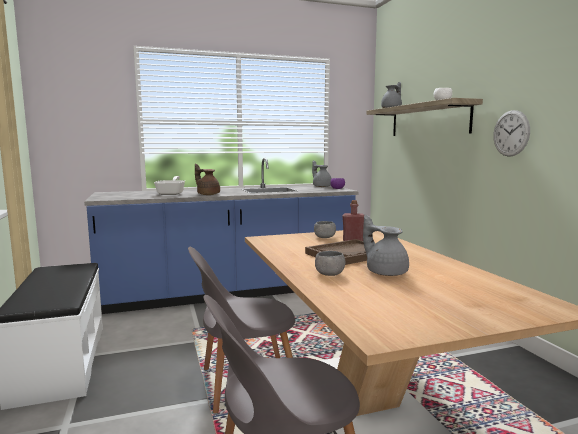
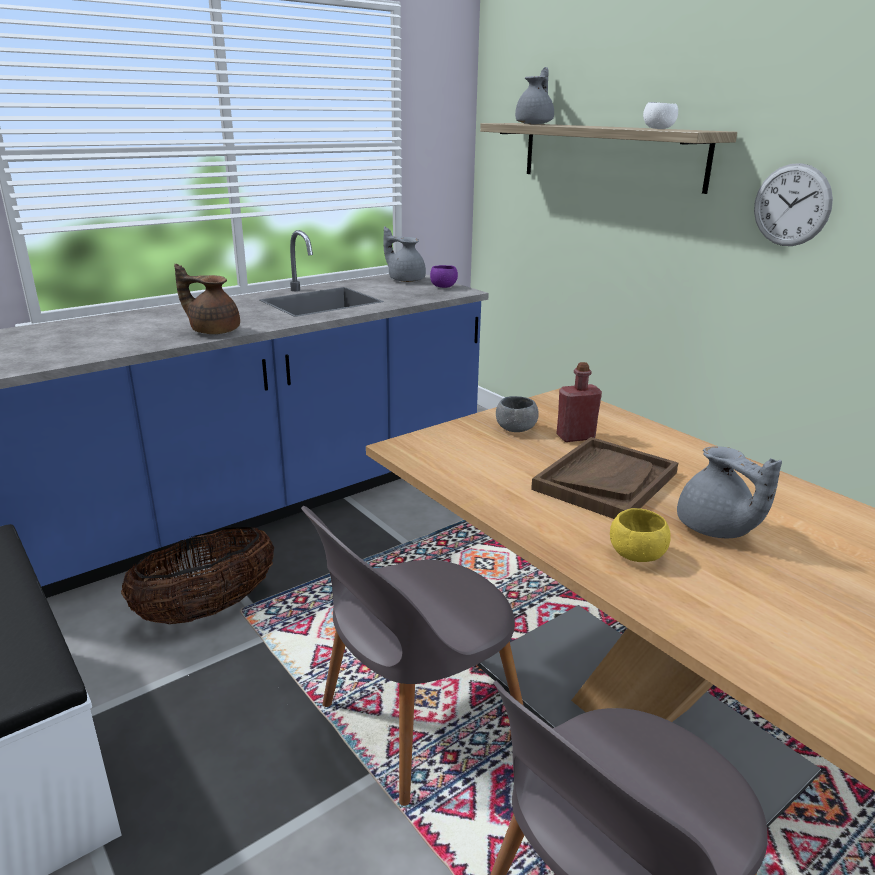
camera: 20 degrees left, 15 degrees up
(172, 193) = (127, 332): frying pan -> none
(177, 326) = (207, 609): none -> basket
(329, 274) = (636, 555): grey bowl -> yellow bowl
(385, 272) = (715, 529): grey teapot -> grey teapot turned 150 degrees counterclockwise

